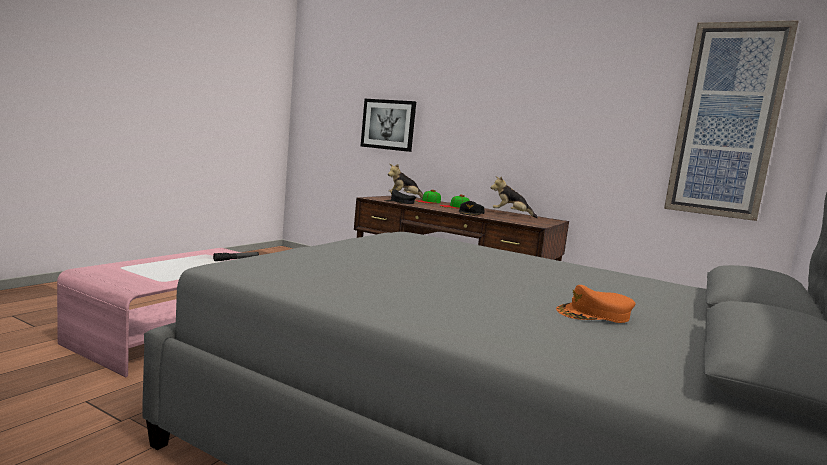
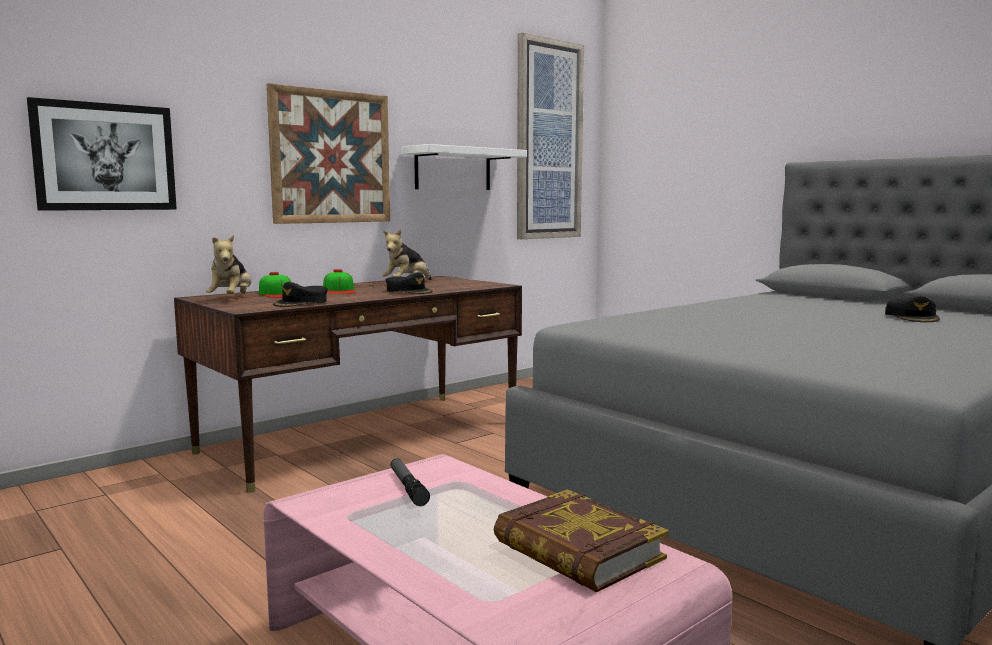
camera: 70 degrees left, 0 degrees up
(159, 277) = (577, 551): none -> book
(499, 129) = (331, 157): none -> picture
(594, 314) = (912, 317): orange cap -> black cap
(599, 142) = (453, 169): none -> white shelf

